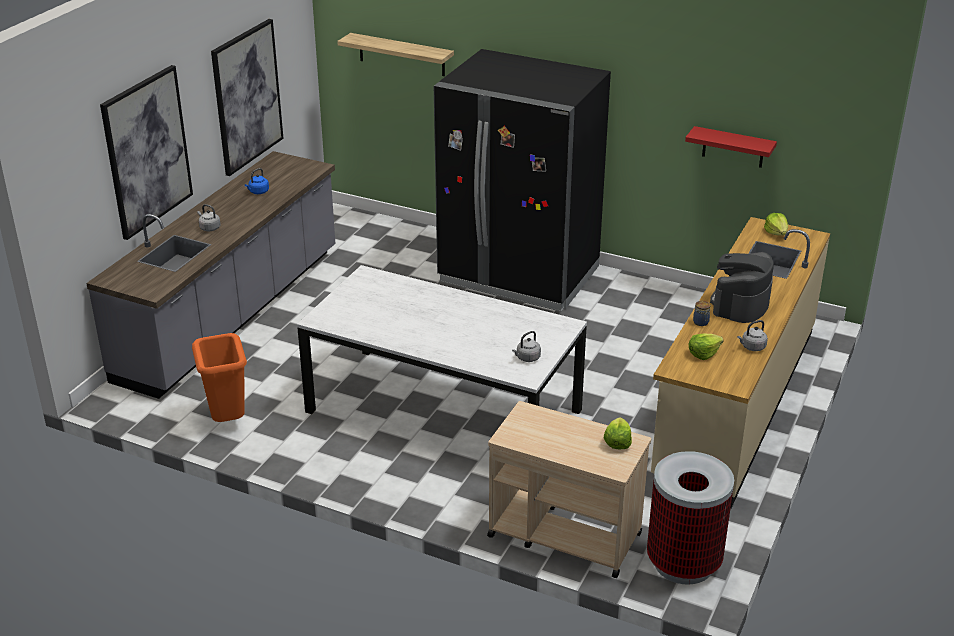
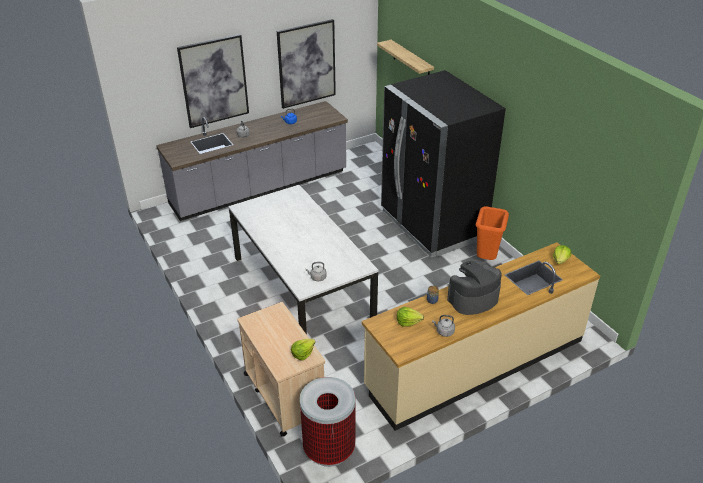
camera: 35 degrees right, 5 degrees up
(228, 422) = (196, 247): orange trash can -> orange trash can (486, 259)
(733, 147) = (566, 188): red shelf -> none

